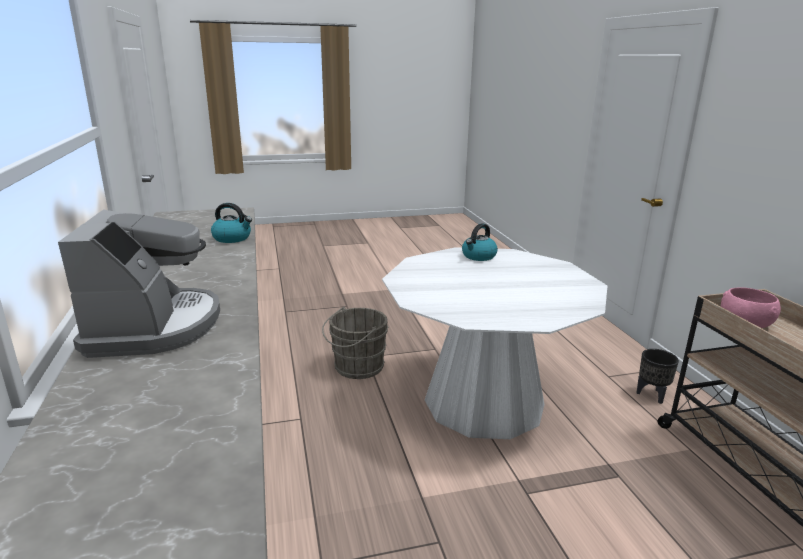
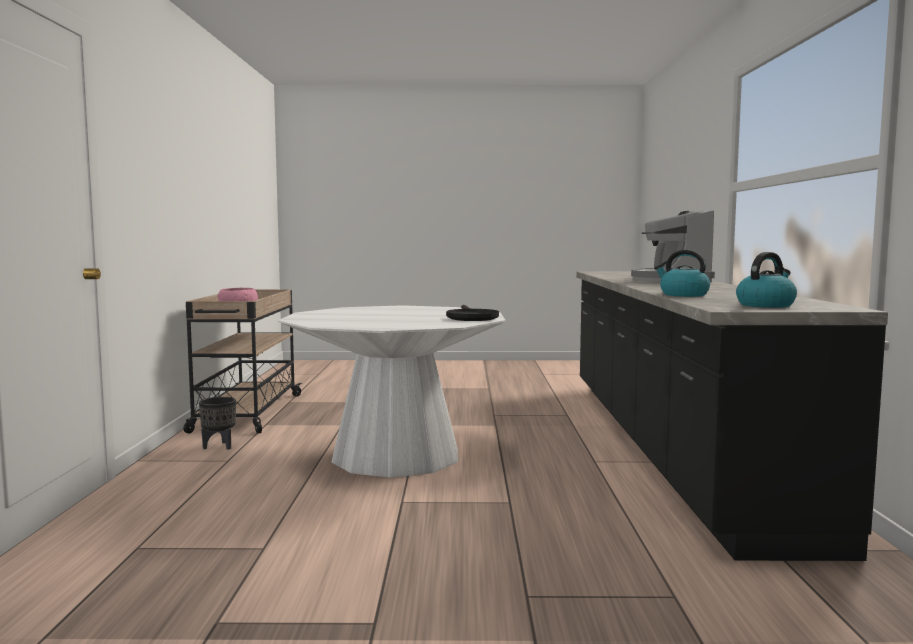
camera: 165 degrees left, 15 degrees down
(356, 367) = (528, 492): grey bucket -> none
(417, 282) = (471, 317): none -> black frying pan
(478, 256) = (372, 325): kettle -> kettle (765, 305)

